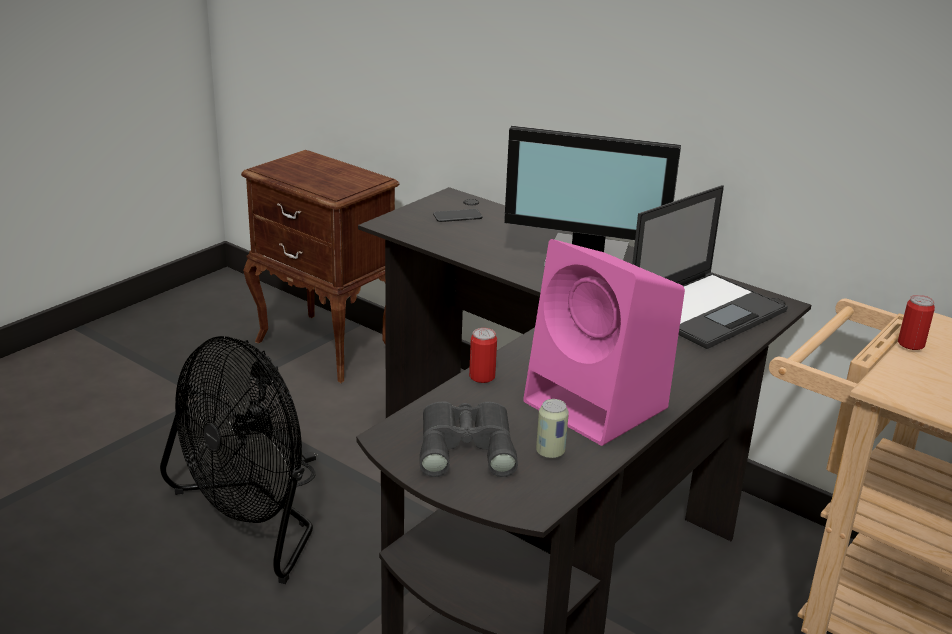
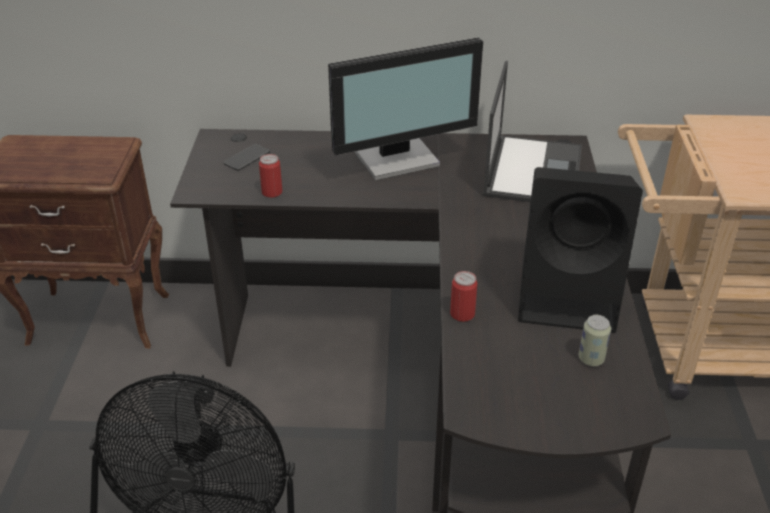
camera: 35 degrees left, 10 degrees up
(466, 445) = (531, 387): grey binoculars -> none
(599, 406) = (570, 297): pink speaker -> black speaker
(911, 344) = (714, 149): can -> can (272, 192)

